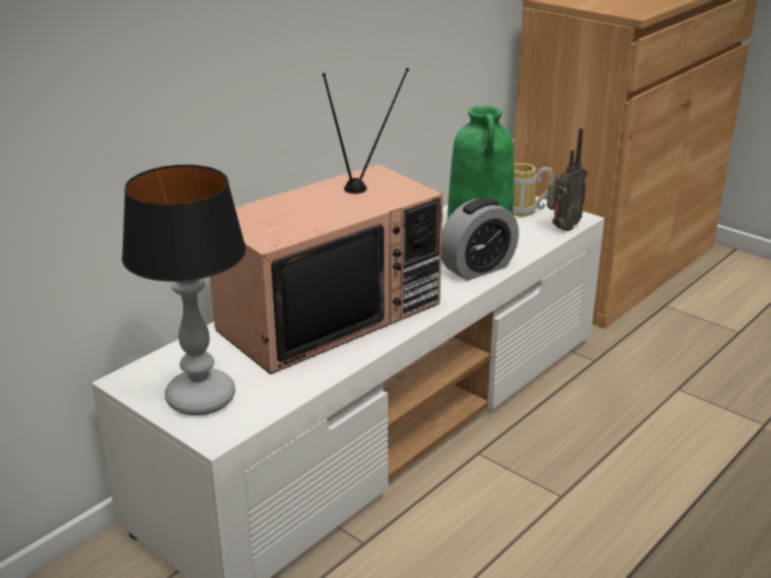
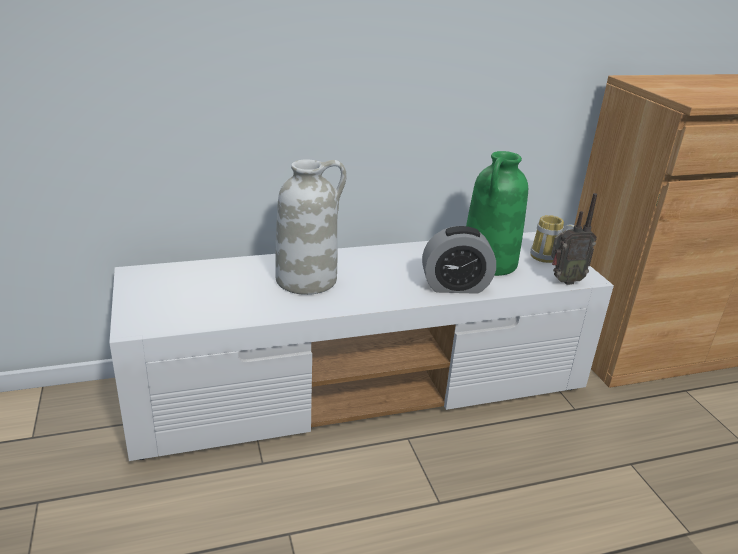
camera: 30 degrees right, 0 degrees up
(199, 398) = (156, 300): table lamp -> none
(329, 314) = (307, 279): television -> white vase

